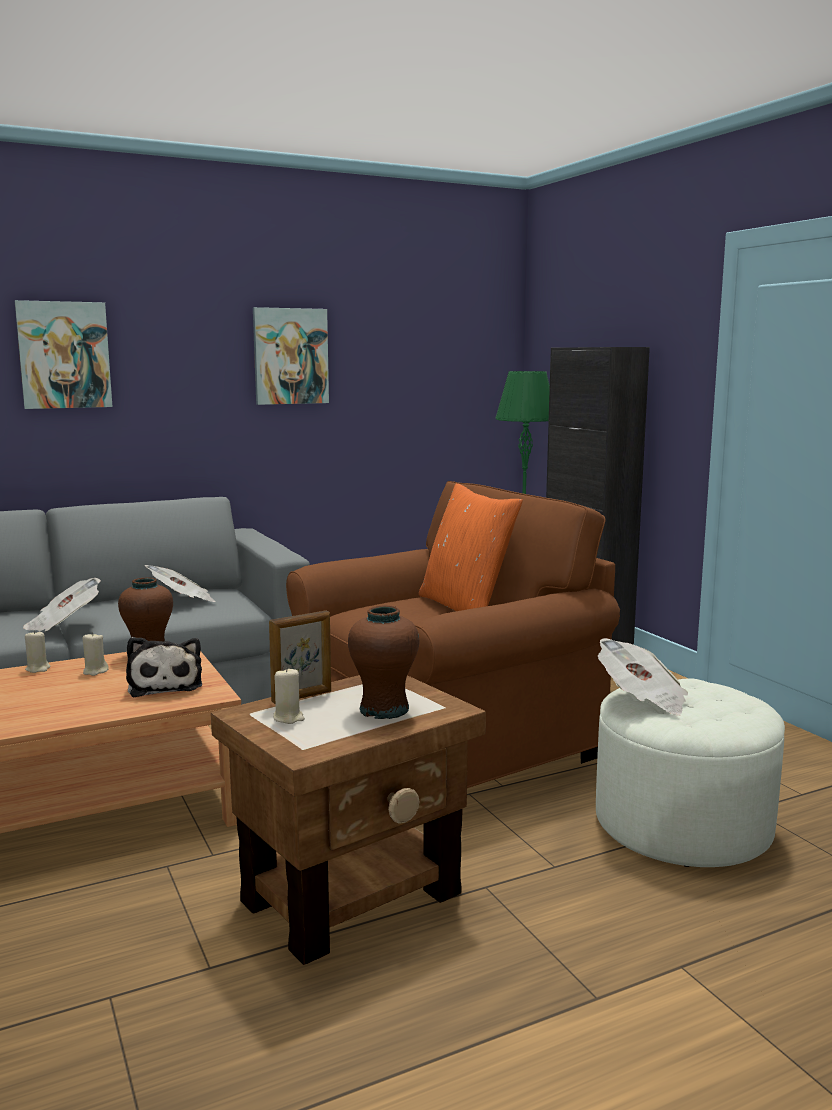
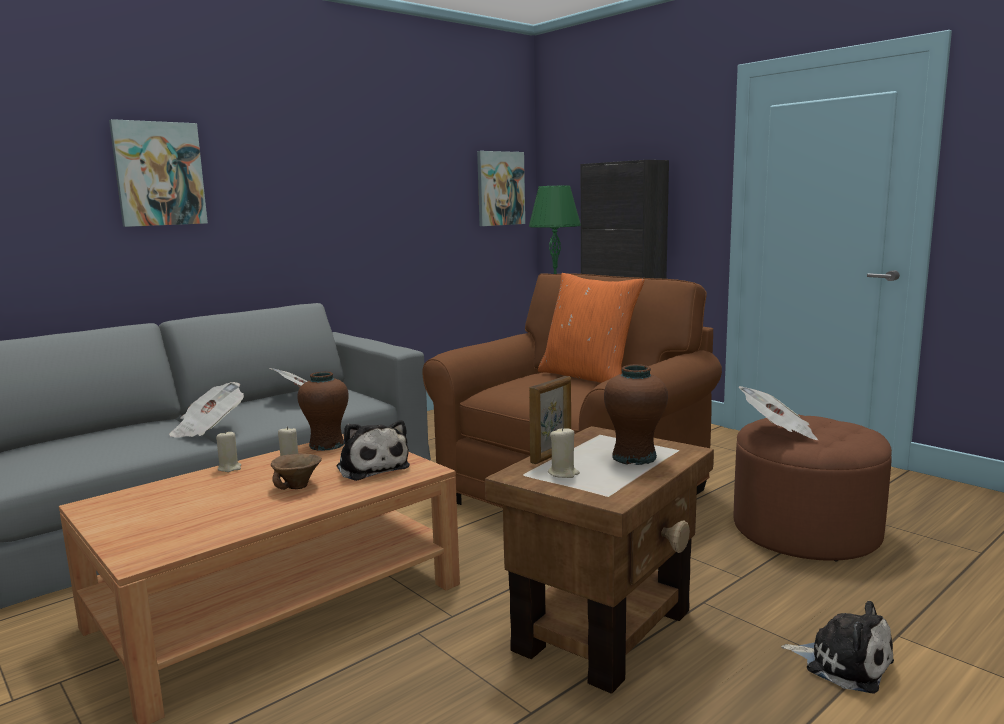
camera: 15 degrees left, 0 degrees up
(77, 696) = (298, 487): none -> brown bowl
(290, 356) = (358, 175): picture -> picture (500, 188)
(584, 985) = (843, 663): none -> plush toy
(682, 824) = (805, 530): white ottoman -> brown ottoman

